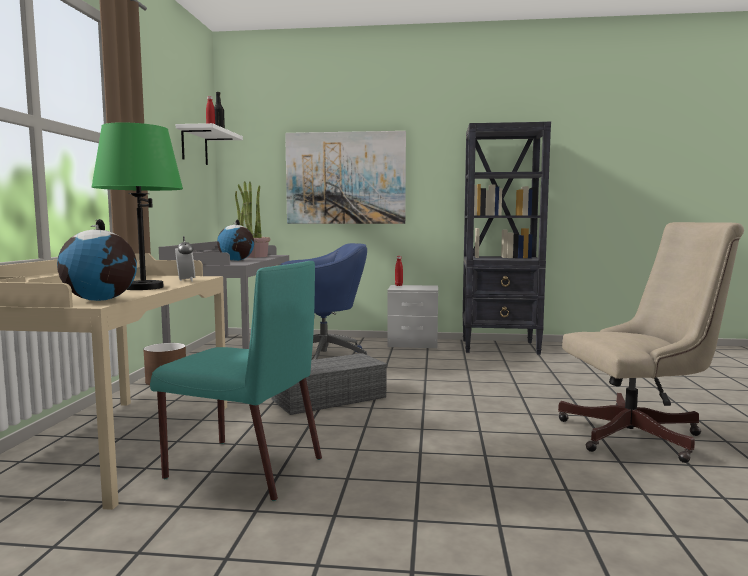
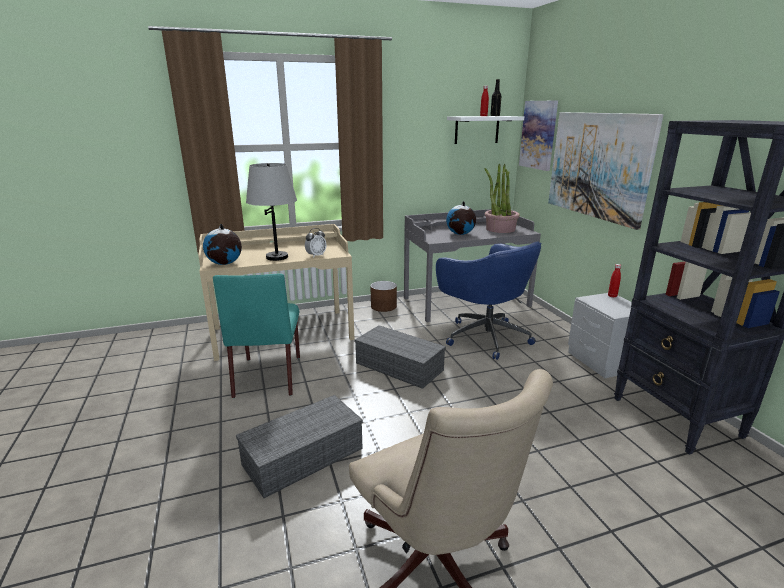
camera: 65 degrees right, 15 degrees up
(143, 287) = (277, 257): green table lamp -> grey table lamp
(252, 157) = (538, 135): none -> picture
(463, 466) = (304, 455): none -> grey storage box

